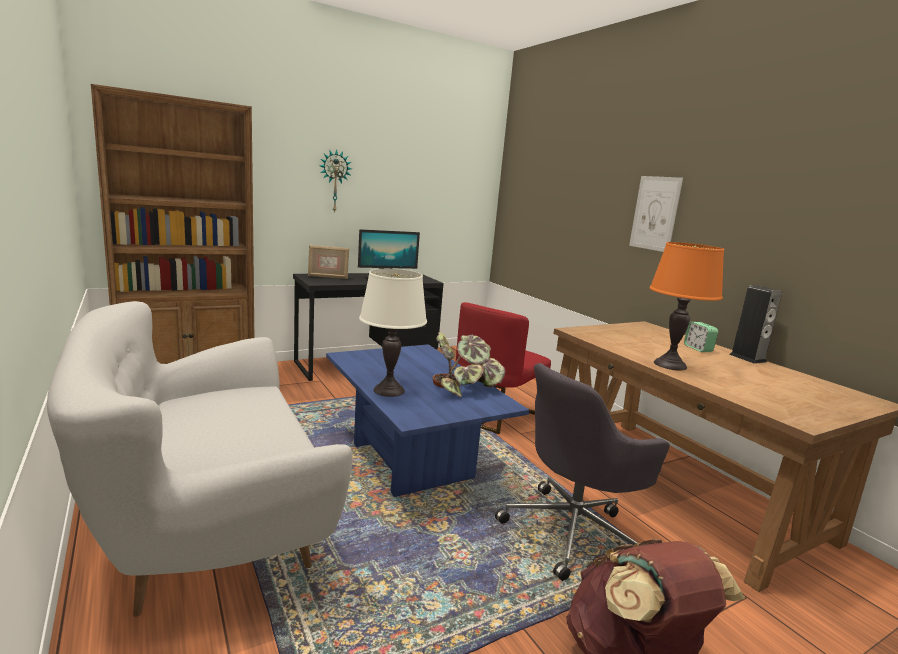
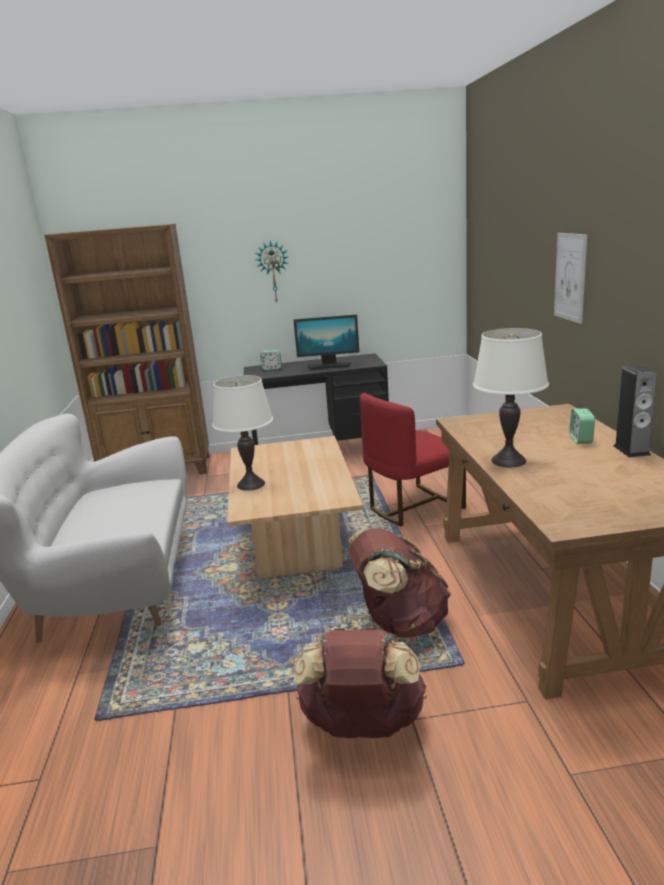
camera: 25 degrees right, 5 degrees up
(328, 277) = (271, 368): picture frame -> alarm clock
(411, 461) = (296, 548): blue coffee table -> beige coffee table
(464, 387) = (322, 482): potted plant -> none
(574, 531) = (399, 623): grey office chair -> brown backpack
(670, 365) = (508, 461): orange table lamp -> white table lamp

